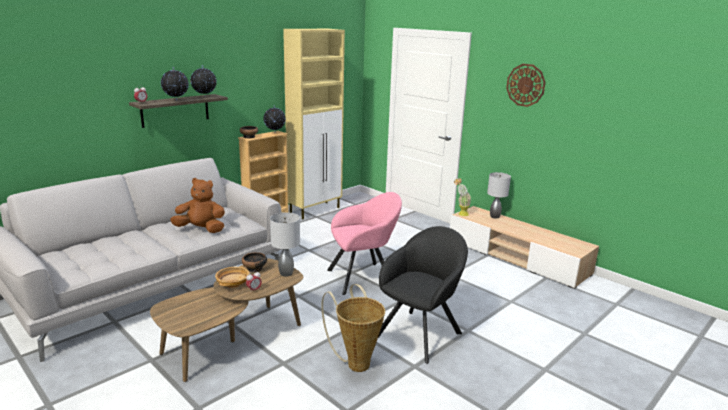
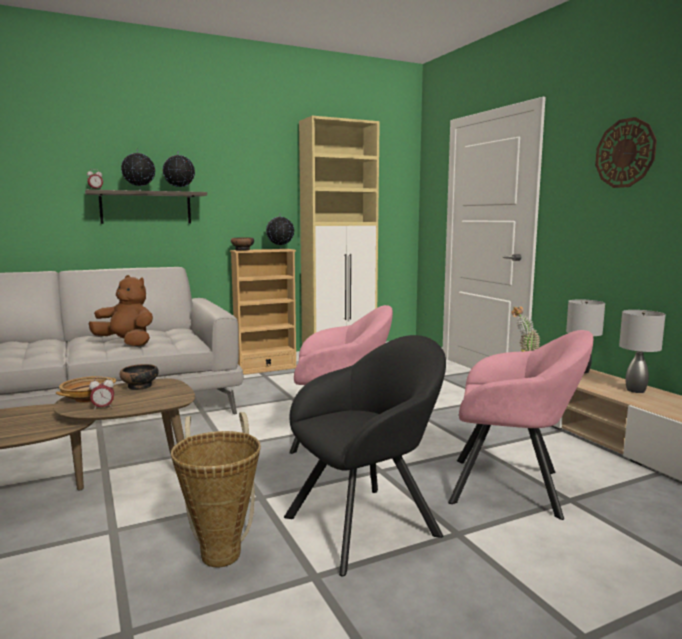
camera: 20 degrees right, 10 degrees down
(286, 274) = (172, 396): grey table lamp -> grey table lamp (636, 390)
(480, 298) = (513, 487): none -> pink armchair

